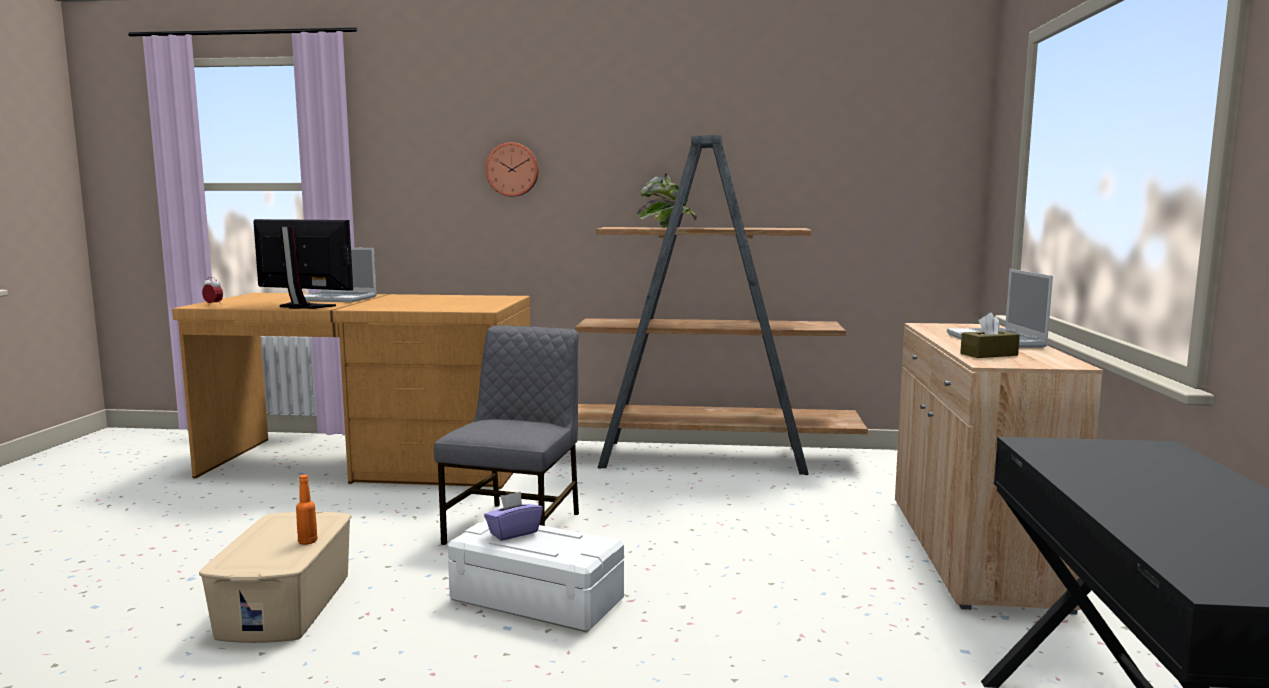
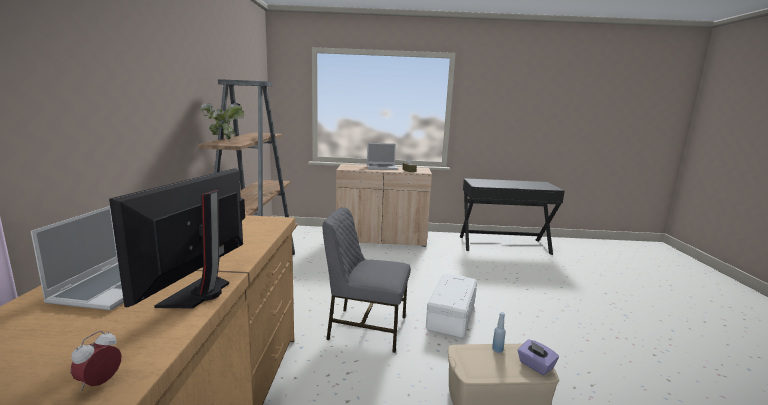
camera: 95 degrees left, 5 degrees up
(307, 542) = (497, 350): orange bottle -> blue bottle
(512, 169) = (124, 96): wall clock -> none
(513, 533) = (450, 294): purple tissue box -> purple tissue box (535, 366)

